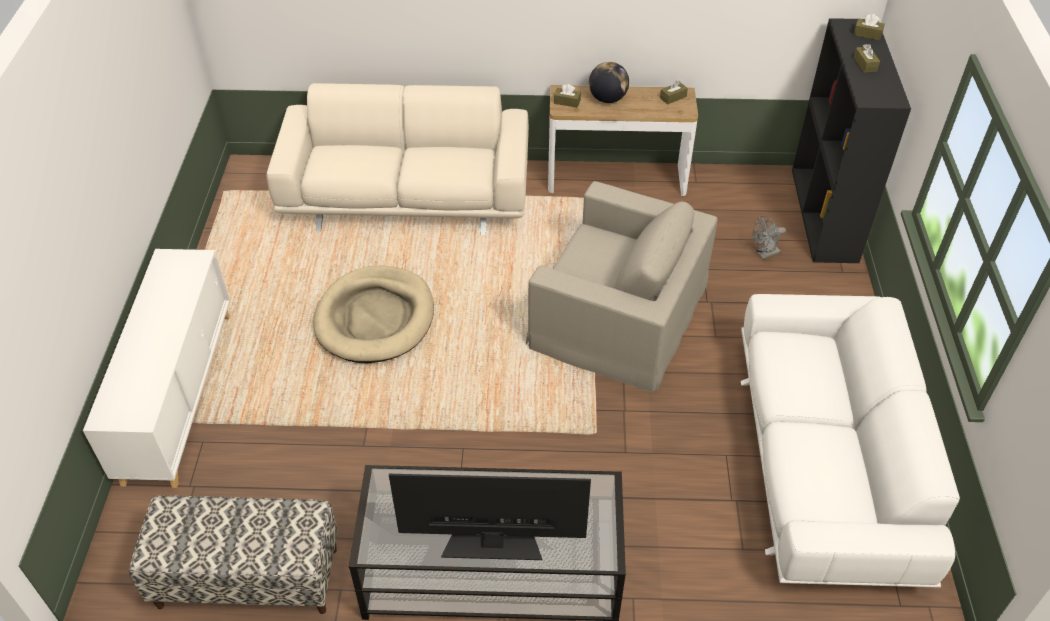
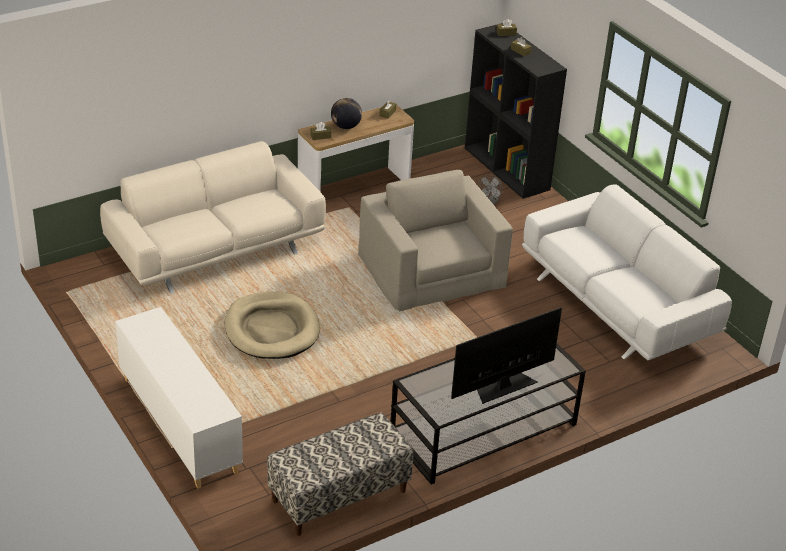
camera: 35 degrees left, 10 degrees down
(619, 315) = (431, 269): beige armchair -> beige armchair turned 105 degrees counterclockwise

